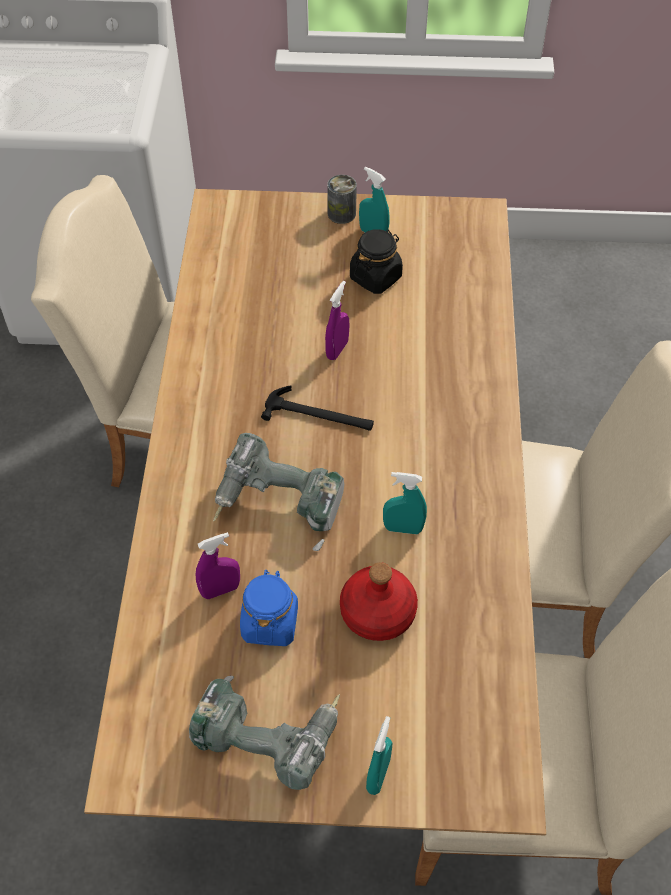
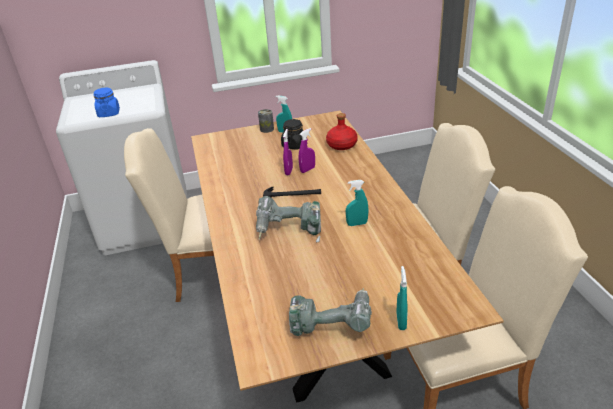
camera: 15 degrees left, 20 degrees down
(220, 590) = (274, 270): purple spray bottle -> purple spray bottle (307, 170)
(270, 622) = (308, 276): blue jar -> blue jar (109, 113)
(377, 611) = (362, 257): red bottle -> red bottle (341, 145)

